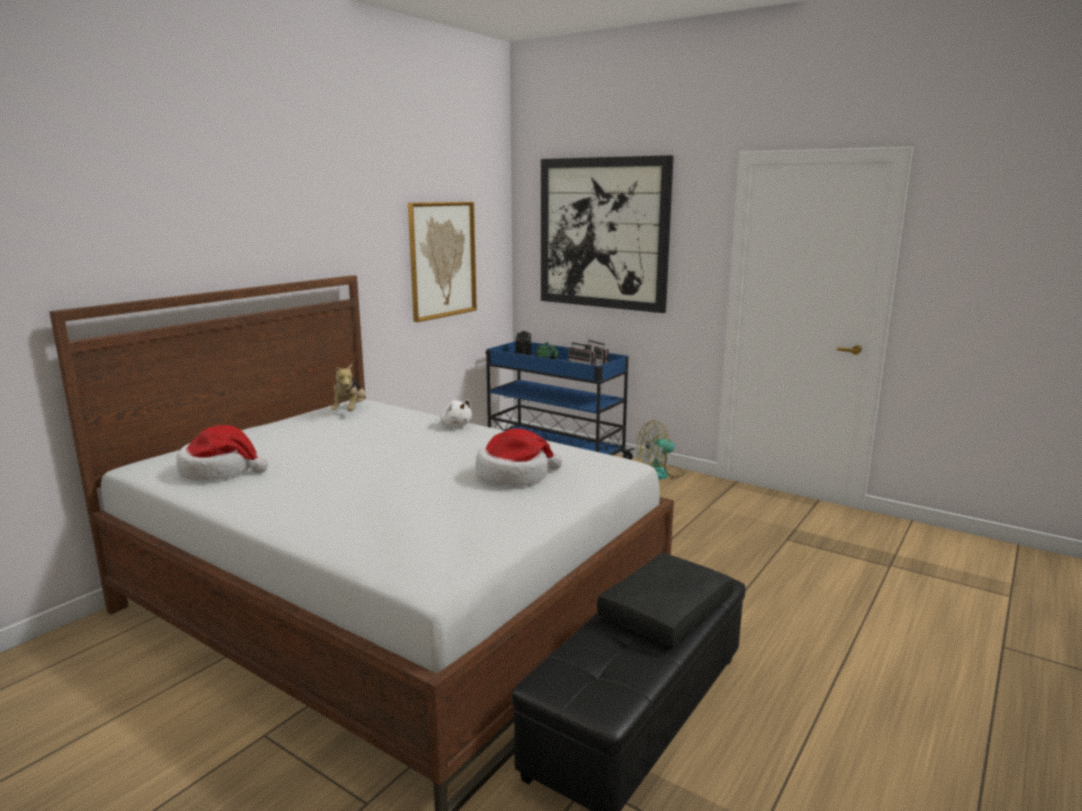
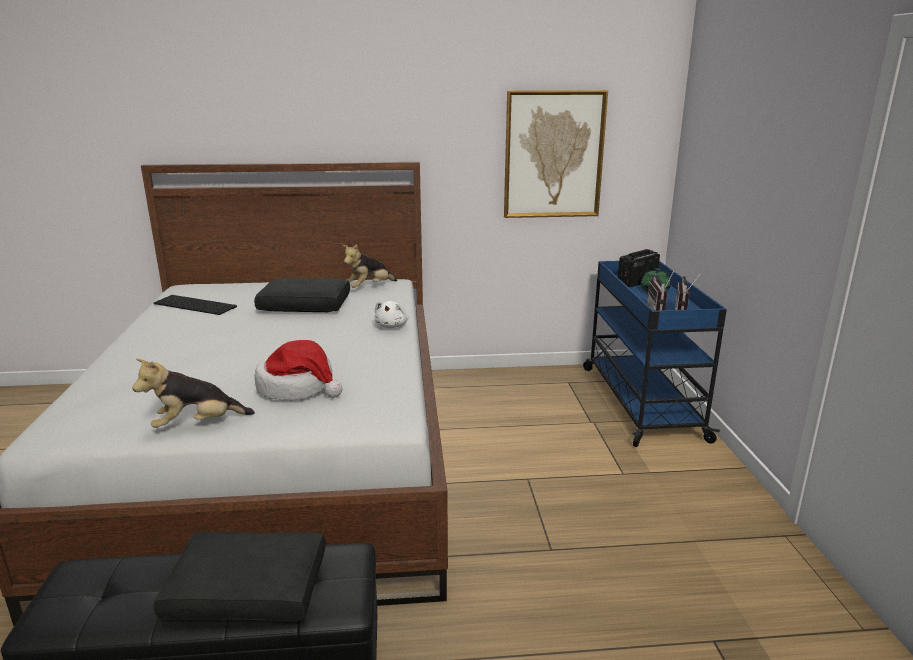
camera: 50 degrees right, 5 degrees up
(220, 470) = (197, 305): hat -> keyboard
(337, 437) = (304, 306): none -> black pillow
(522, 518) = (196, 425): none -> plush toy
(603, 233) = (742, 139): picture -> none
(659, 473) = (717, 473): fan -> none

